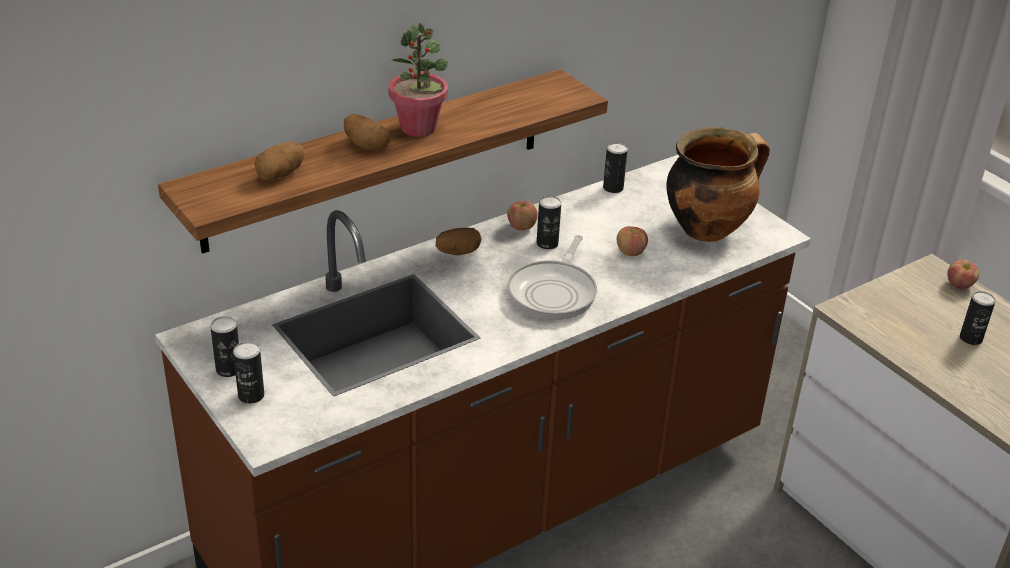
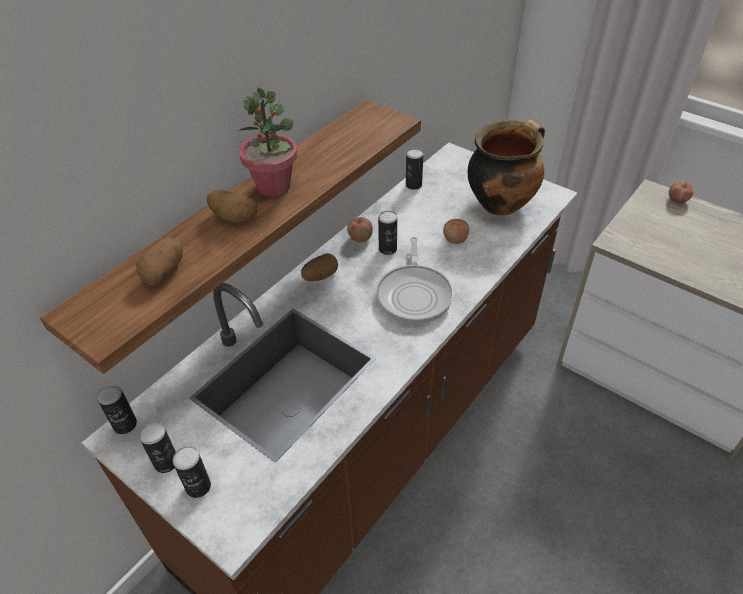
camera: 15 degrees left, 10 degrees up
(970, 338) = (710, 242): can -> can (125, 424)

